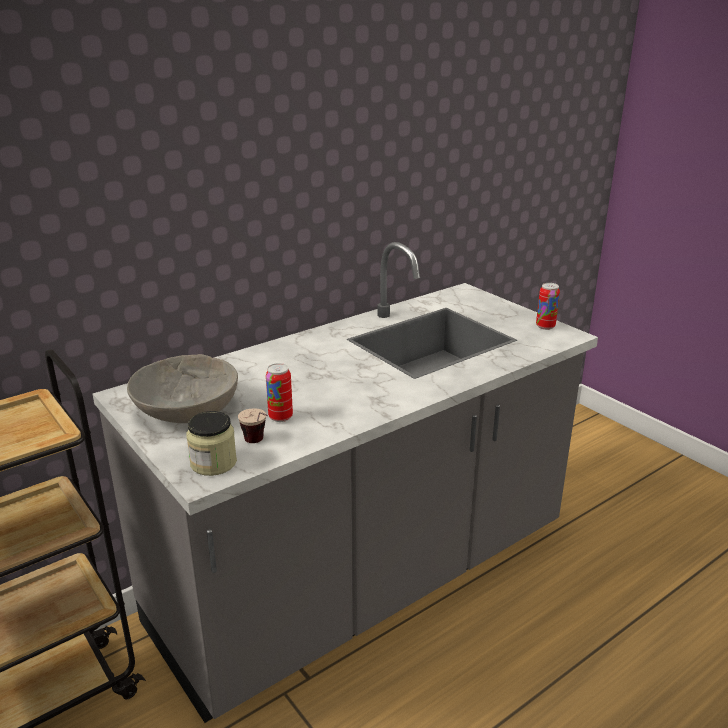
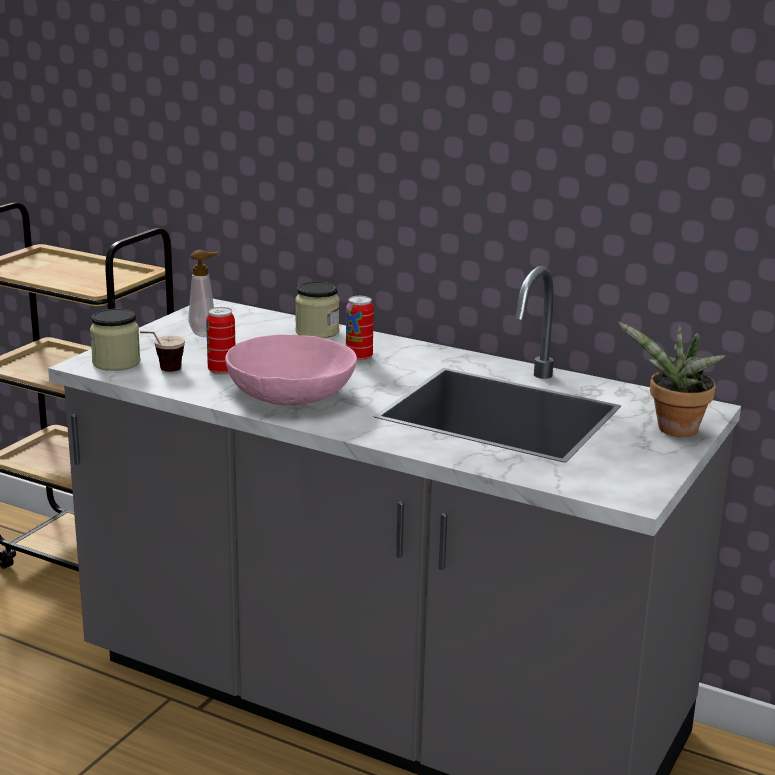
camera: 65 degrees right, 5 degrees down
(186, 409) = (205, 333): grey bowl -> soap dispenser
(234, 365) = (317, 332): none -> jar
(355, 398) = (292, 395): none -> pink bowl
(489, 305) = (673, 431): none -> potted plant
(545, 326) = (642, 476): can -> can (359, 358)

